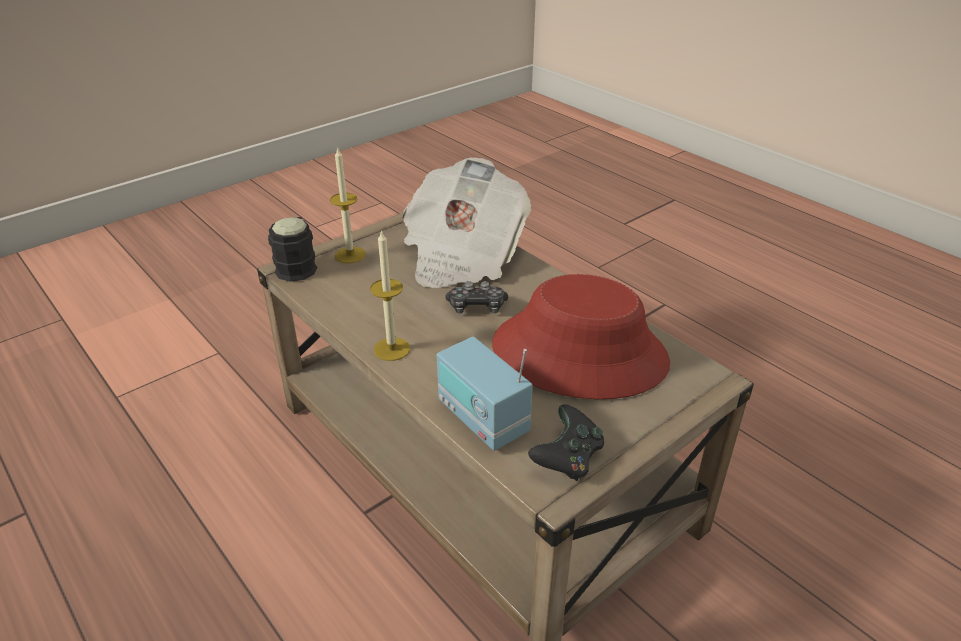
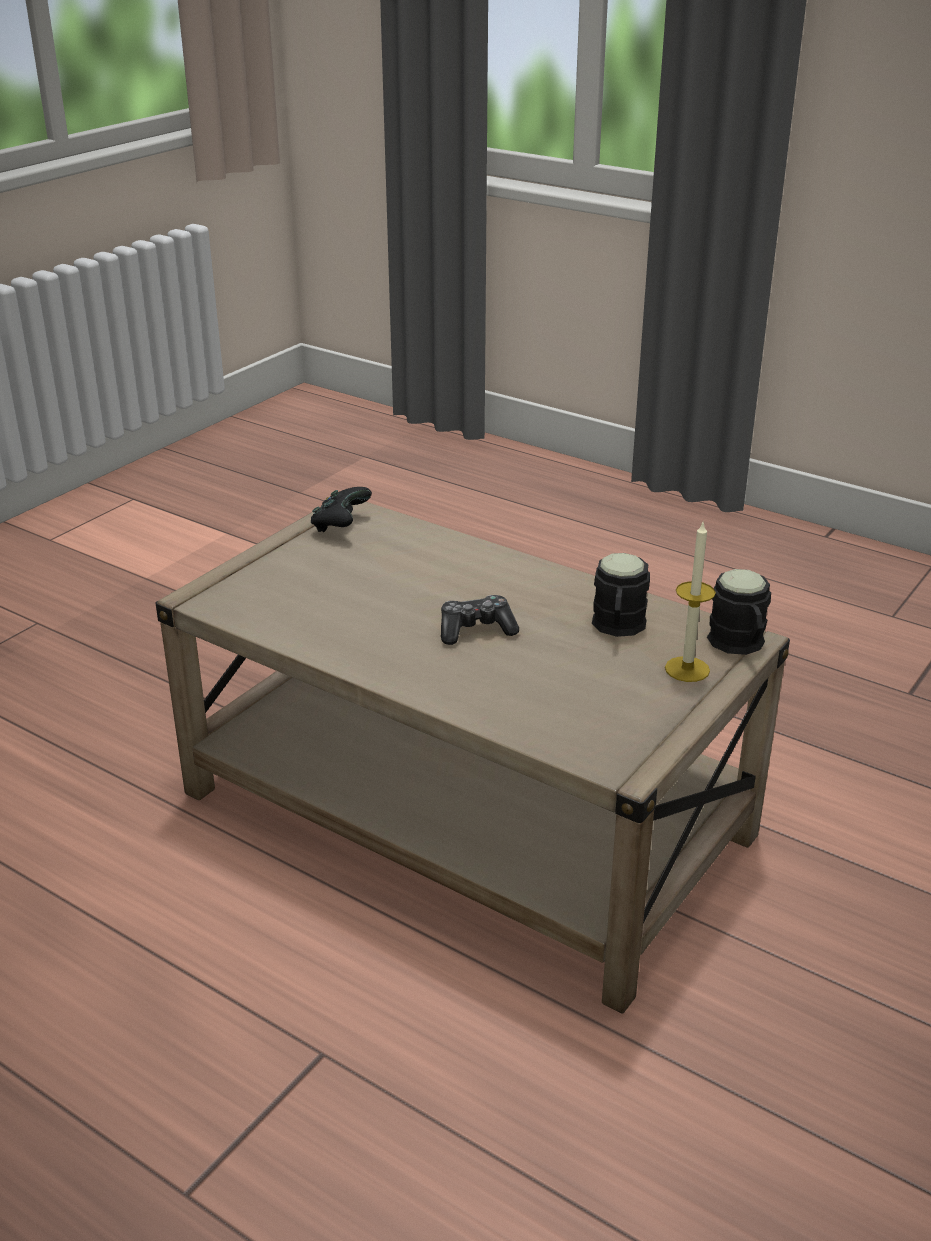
camera: 165 degrees right, 5 degrees down
(369, 292) = (618, 627): none -> black mug
(392, 349) = (544, 577): candle -> none
(462, 255) = (532, 695): newspaper -> none
(482, 419) = (423, 539): radio -> none
(580, 353) = (341, 600): red hat -> none

